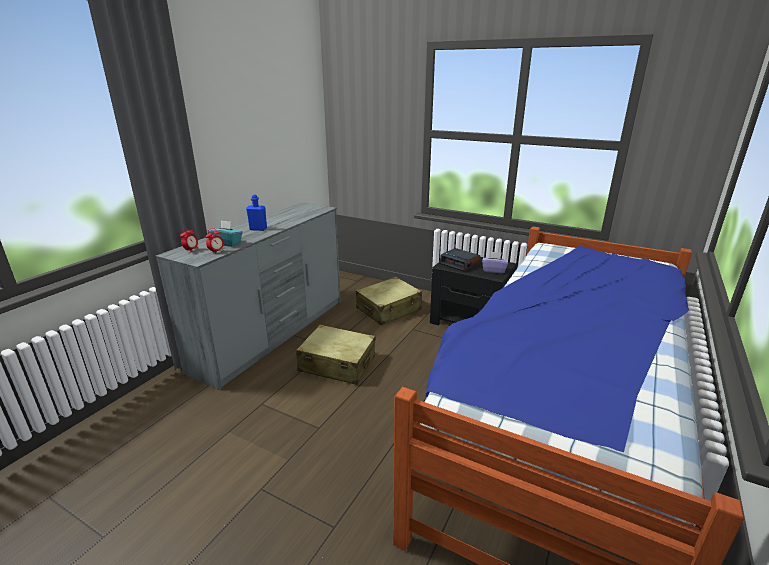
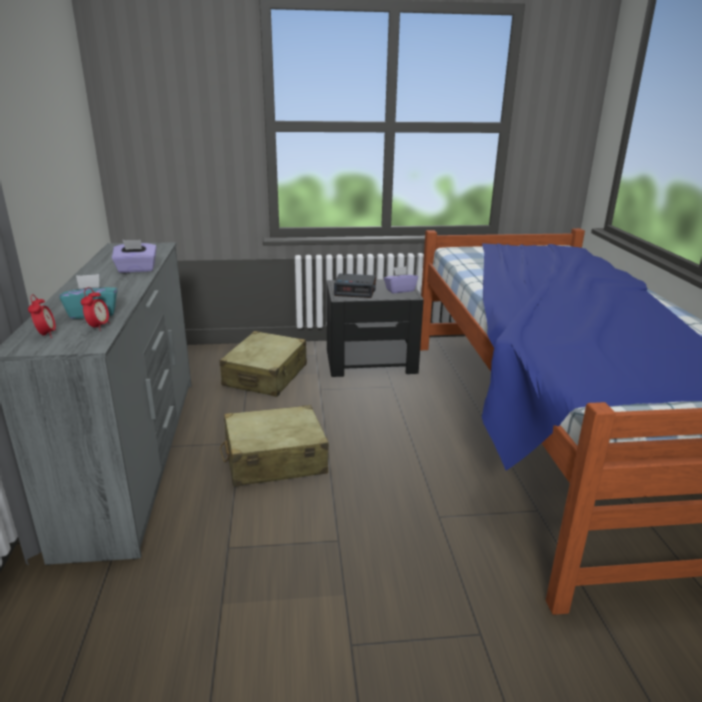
camera: 35 degrees left, 0 degrees up
(258, 229) = (107, 286): blue bottle -> none
(287, 221) = (136, 269): none -> purple tissue box

